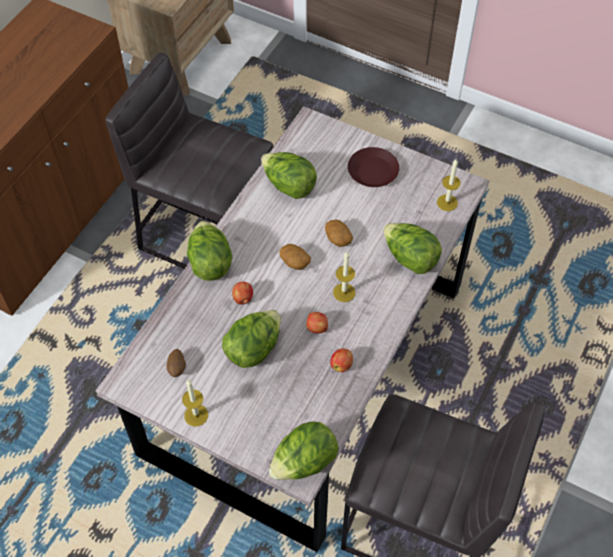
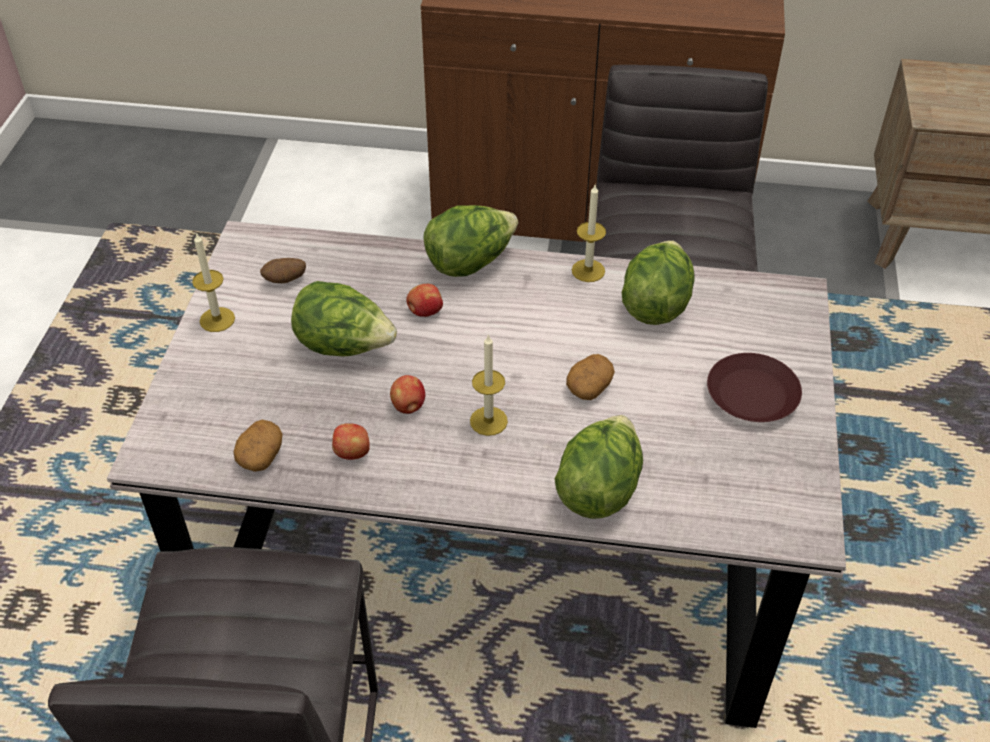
camera: 70 degrees right, 10 degrees down
(294, 262) = (517, 348): potato -> potato (260, 455)
(304, 462) = (170, 453): lettuce -> none
(447, 202) = (750, 513): candle -> candle (588, 270)

